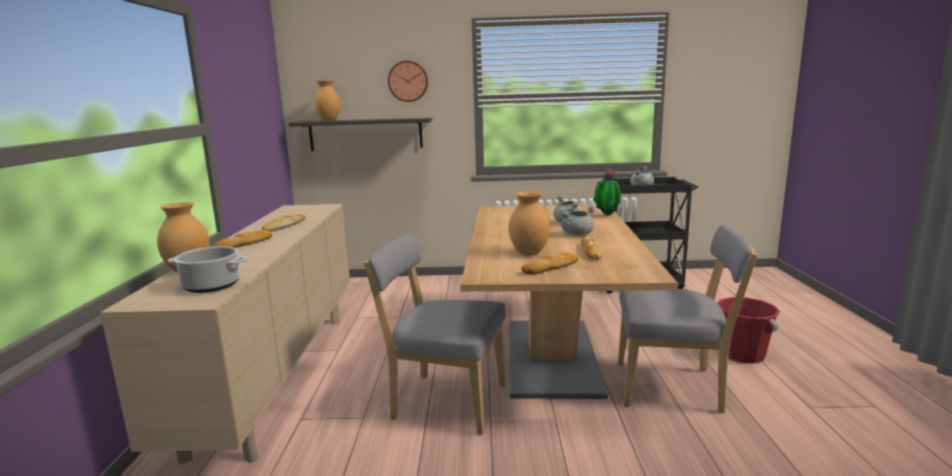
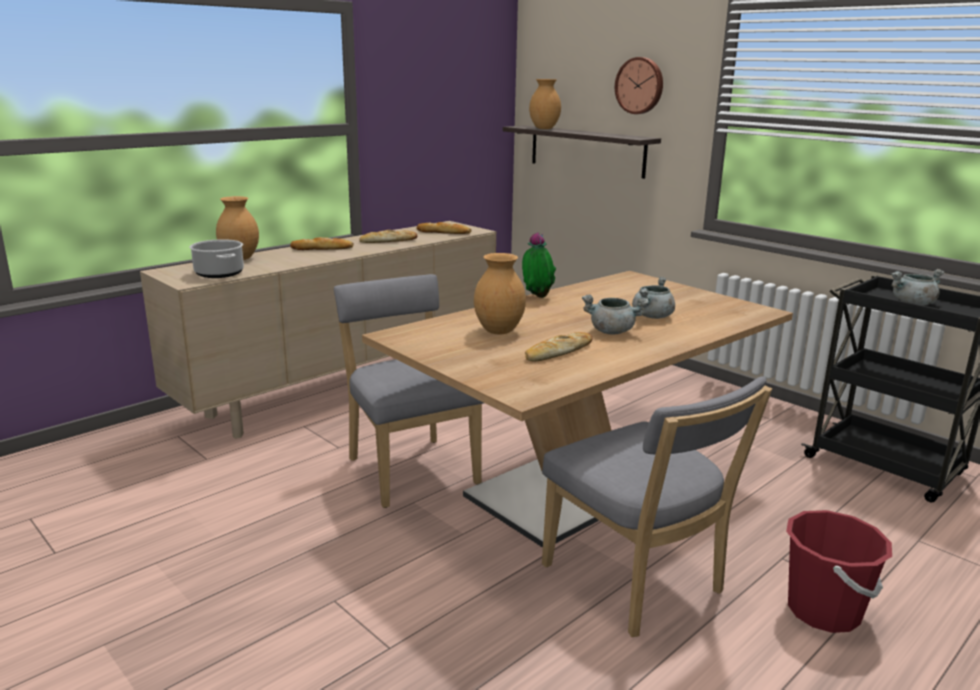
camera: 45 degrees right, 5 degrees up
(551, 267) = (469, 350): bread -> bread (443, 232)
(606, 216) = (728, 324): potted plant -> potted plant (536, 297)

